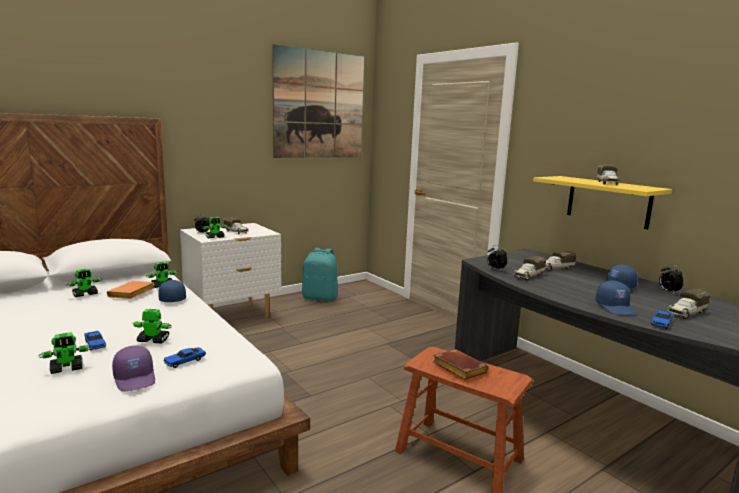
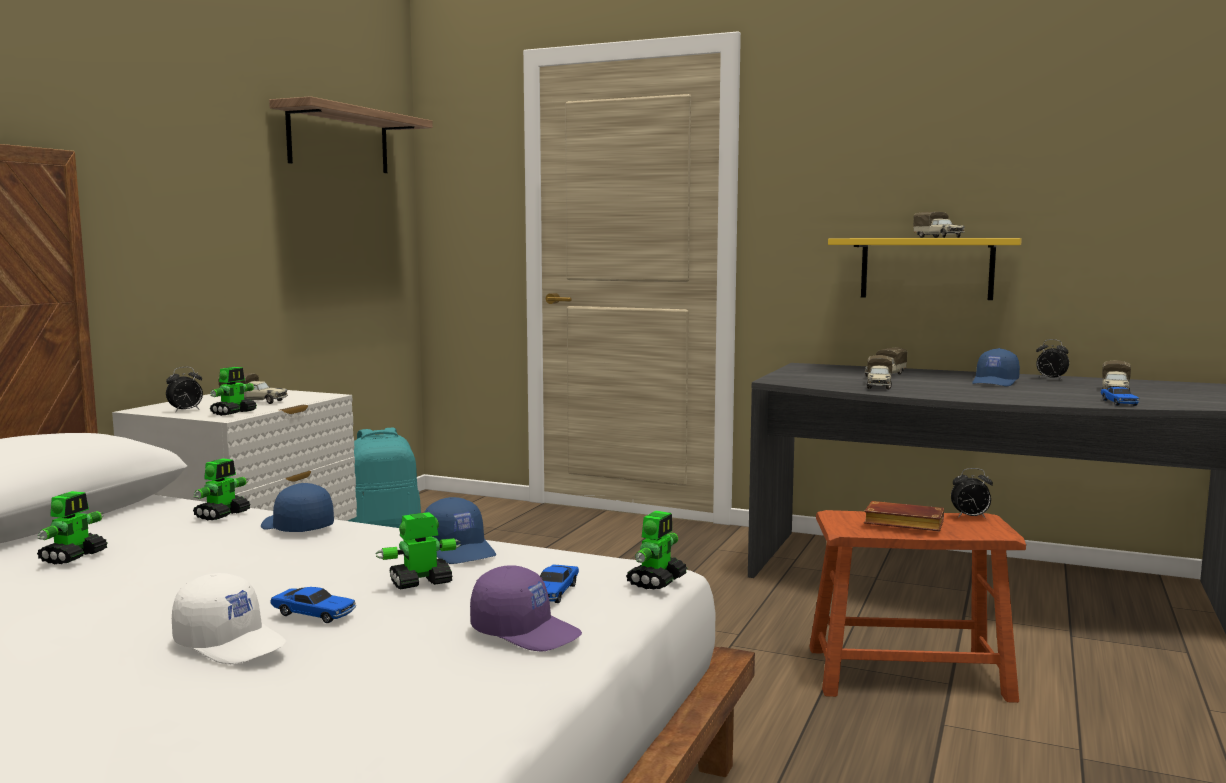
camera: 30 degrees left, 5 degrees down
(42, 350) = (232, 643): none -> white cap
(67, 368) = (354, 655): toy robot -> toy robot (657, 581)
(131, 294) = (191, 536): orange book -> none
(319, 105) = (339, 140): picture -> shelf
(495, 270) = (825, 385): alarm clock -> alarm clock (970, 517)
(616, 308) = (1046, 398): blue cap -> blue cap (460, 550)

